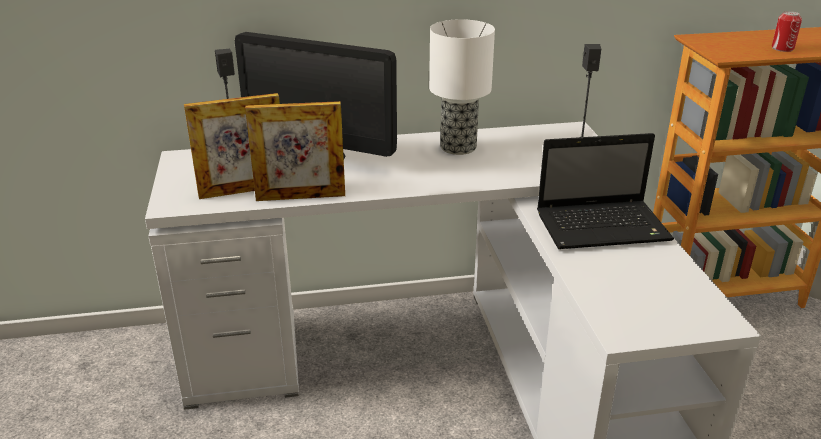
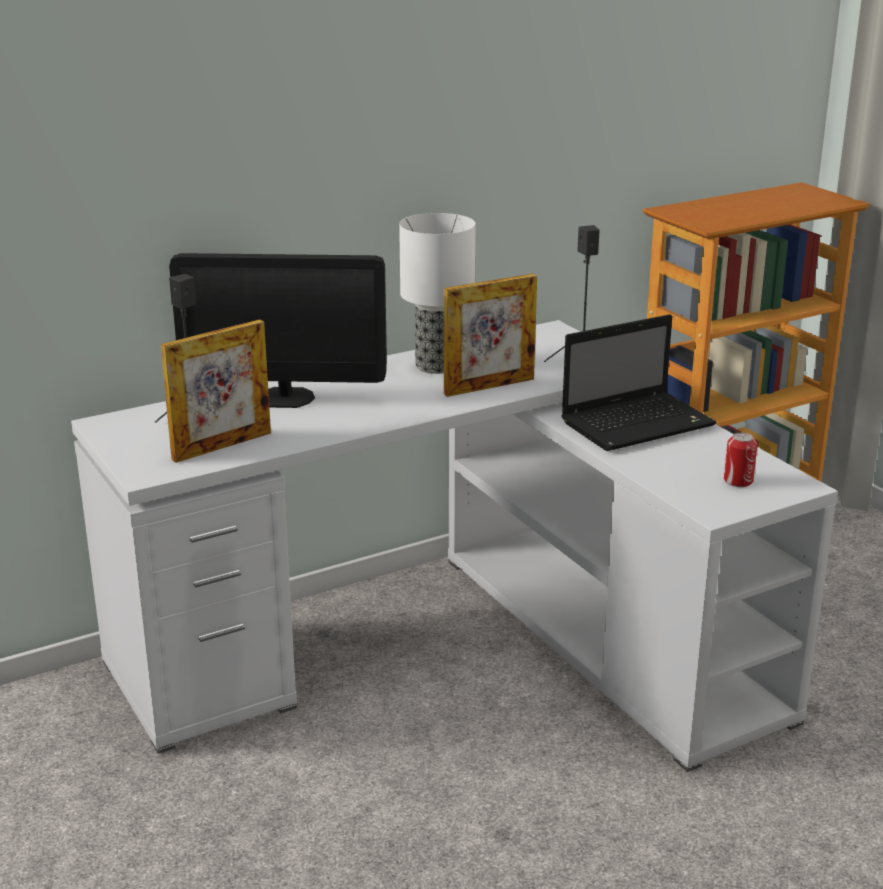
camera: 20 degrees left, 5 degrees down
(300, 197) = (298, 441): picture frame -> picture frame (489, 386)
(782, 48) = (760, 212): can -> can (738, 481)

